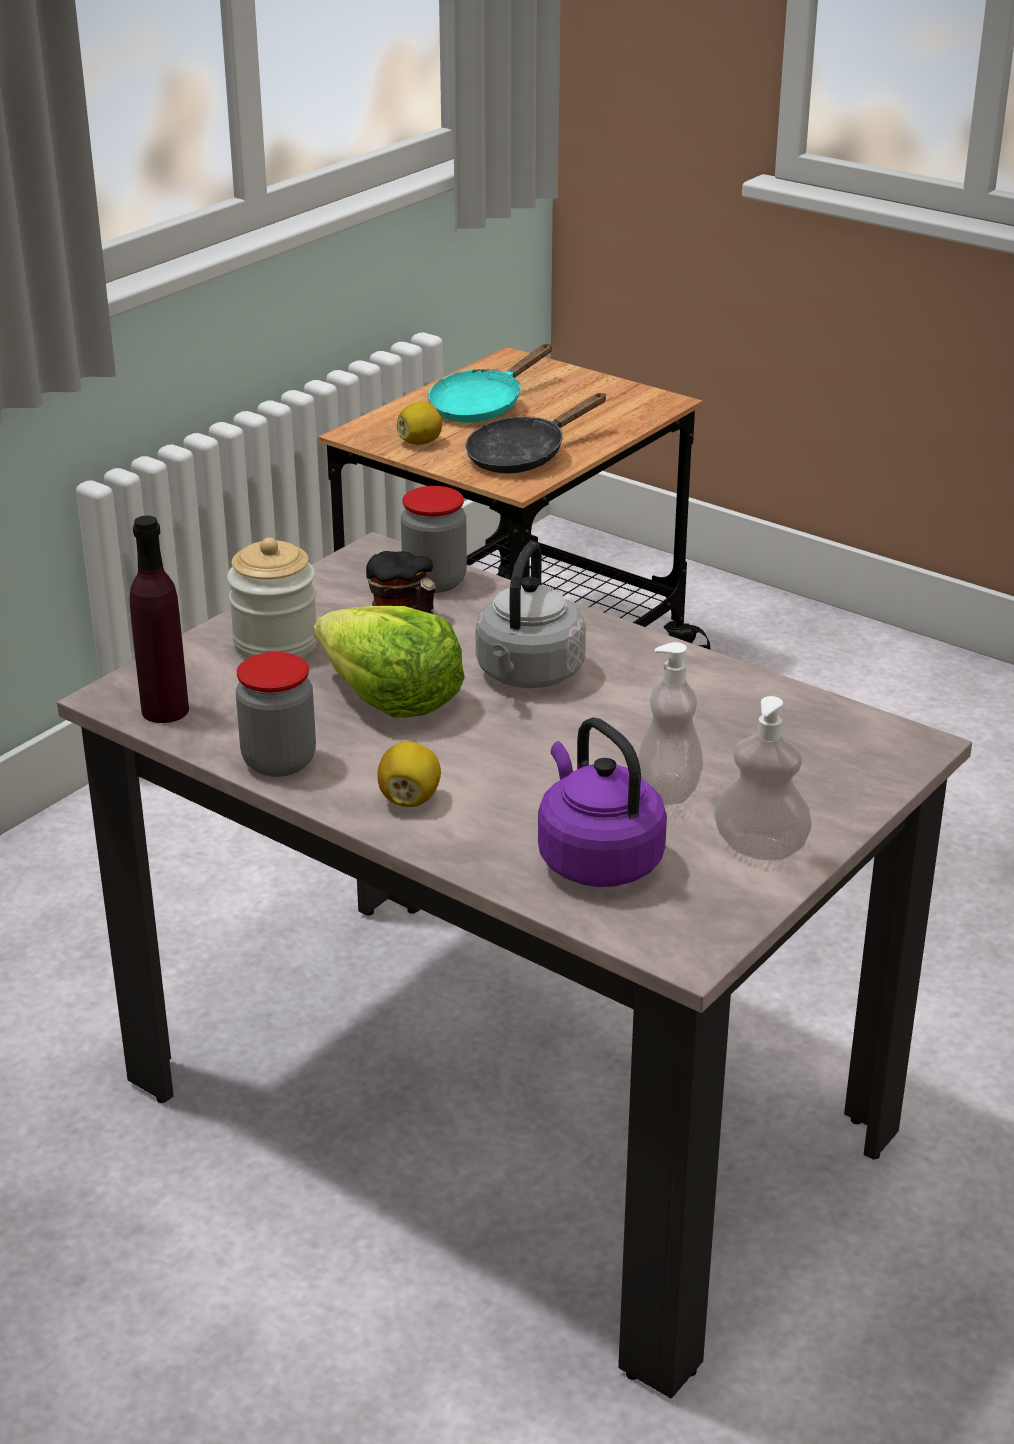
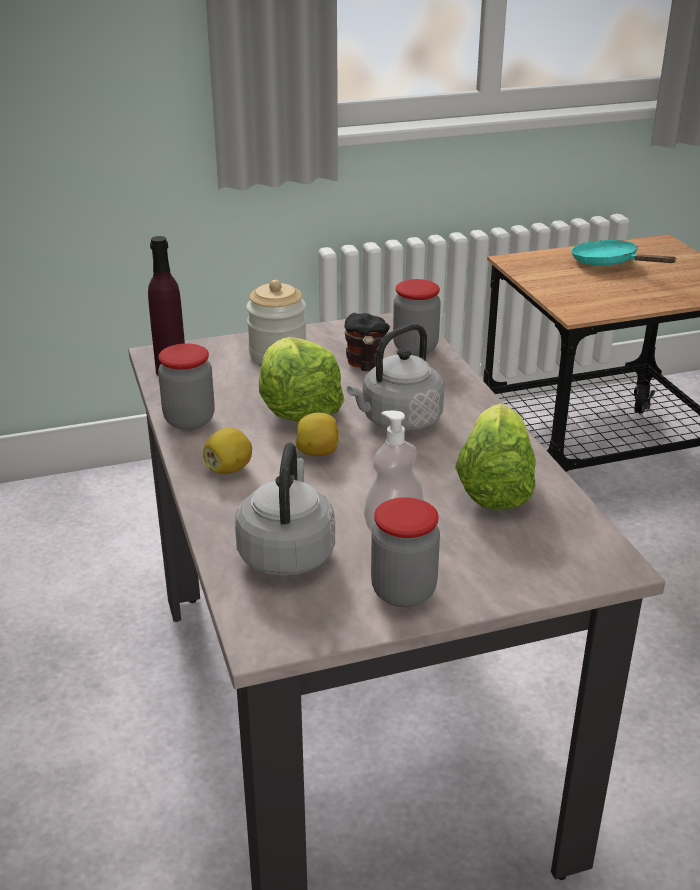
camera: 35 degrees right, 0 degrees up
(420, 442) = (544, 274): lemon -> lemon (318, 452)
(482, 406) = (609, 263): turquoise frying pan -> turquoise frying pan turned 60 degrees clockwise
(523, 456) = (601, 298): black frying pan -> none
(596, 859) = (287, 552): purple kettle -> grey kettle
(714, 708) = (494, 484): none -> lettuce
(760, 848) = (403, 591): soap dispenser -> jar

